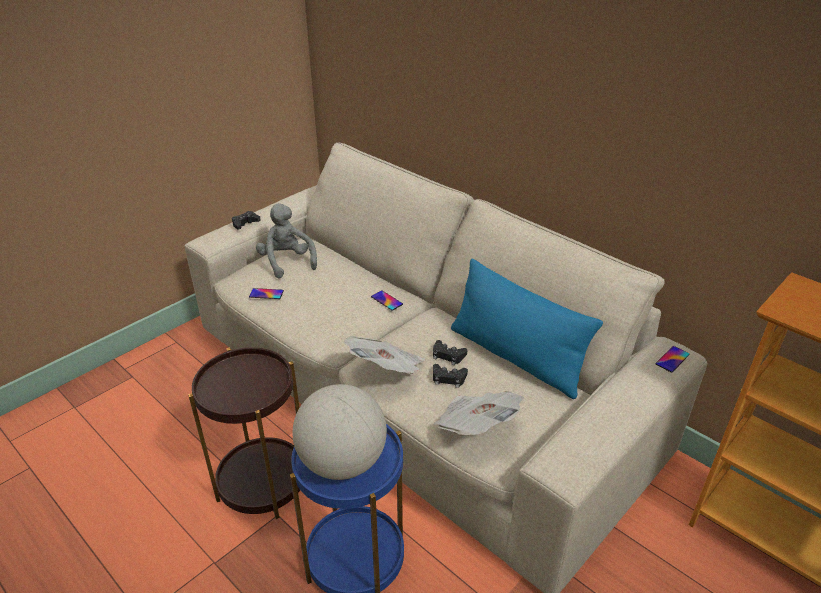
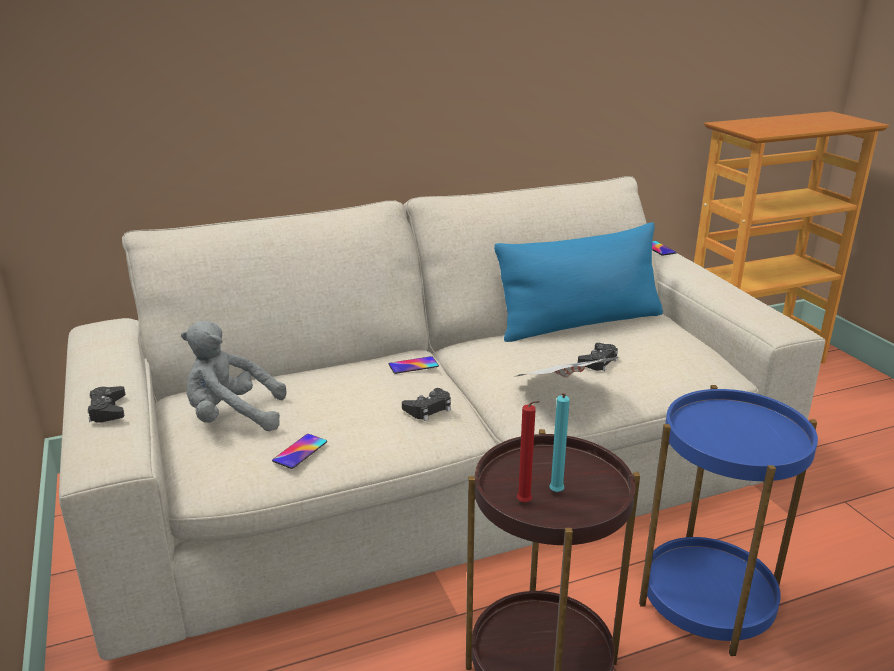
camera: 65 degrees left, 10 degrees down
(222, 377) = (525, 504): none -> red candle
(236, 386) = (555, 493): none -> turquoise candle
(342, 462) = (743, 437): globe -> none
(448, 355) = (558, 352): black game controller -> black game controller (428, 409)
(476, 426) = (684, 366): newspaper -> none

